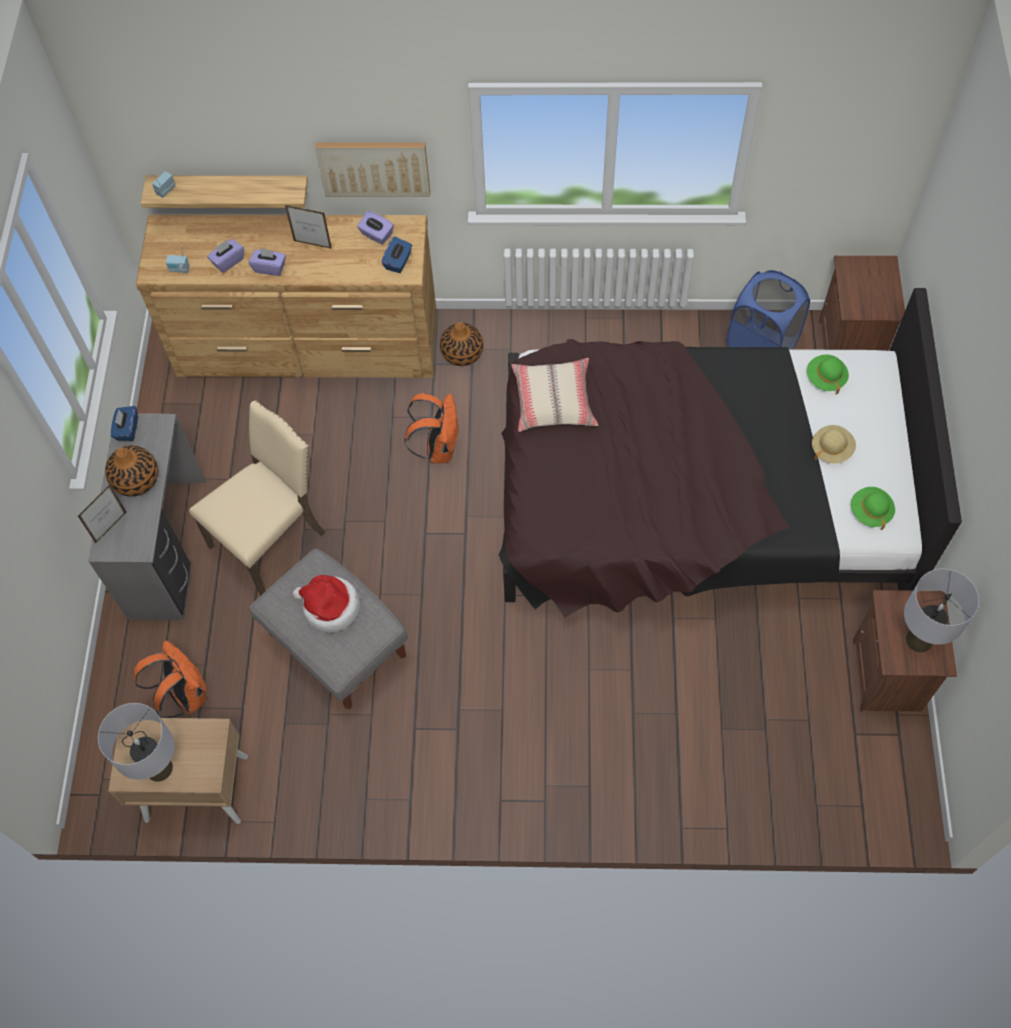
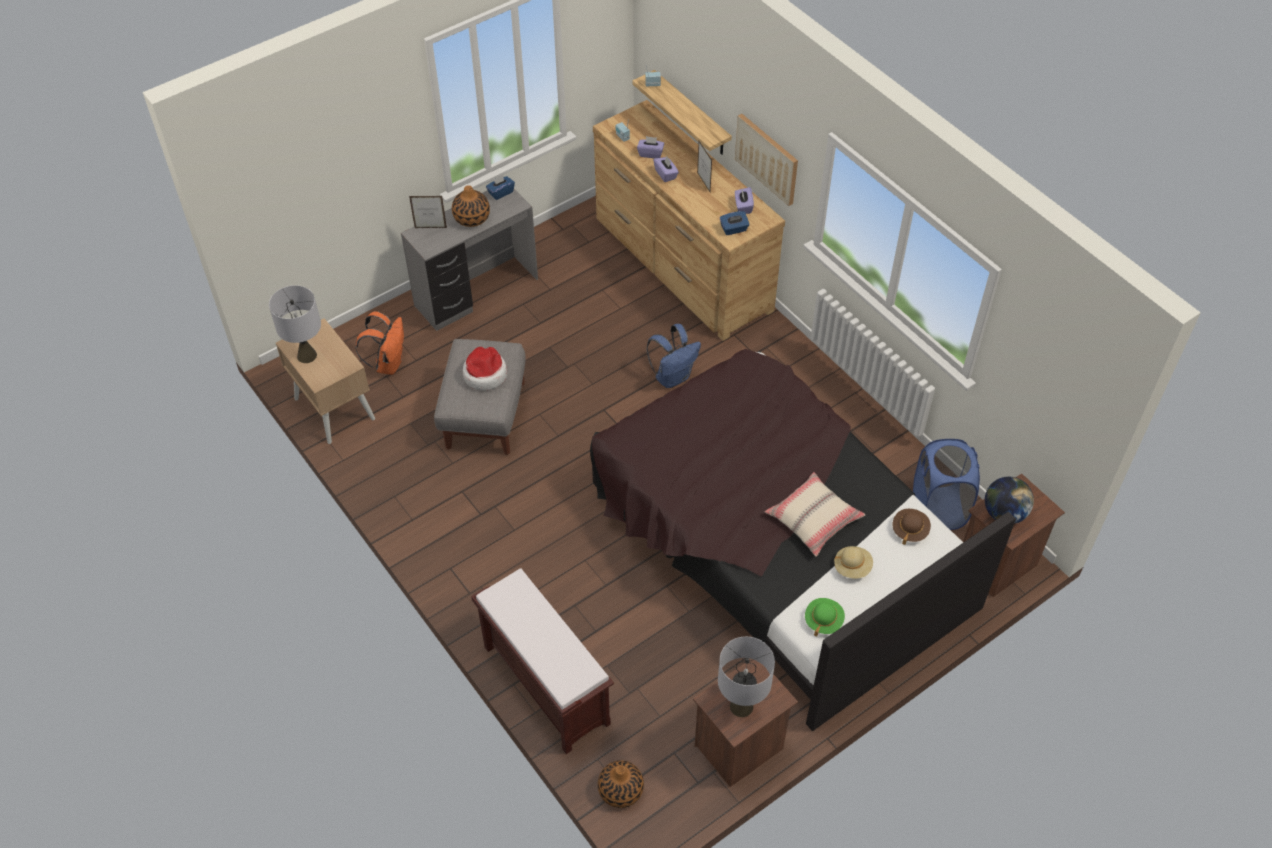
camera: 50 degrees right, 10 degrees down
(271, 539) = (527, 336): beige chair -> none
(438, 448) = (673, 377): orange backpack -> blue backpack
(462, 353) = (757, 344): vase -> vase (620, 790)
(554, 401) = (732, 386): beige pillow -> beige pillow (813, 520)
(702, 799) = (544, 684): none -> brown bench
(825, 378) = (909, 530): green hat -> brown hat
(866, 298) = (1004, 513): none -> globe

